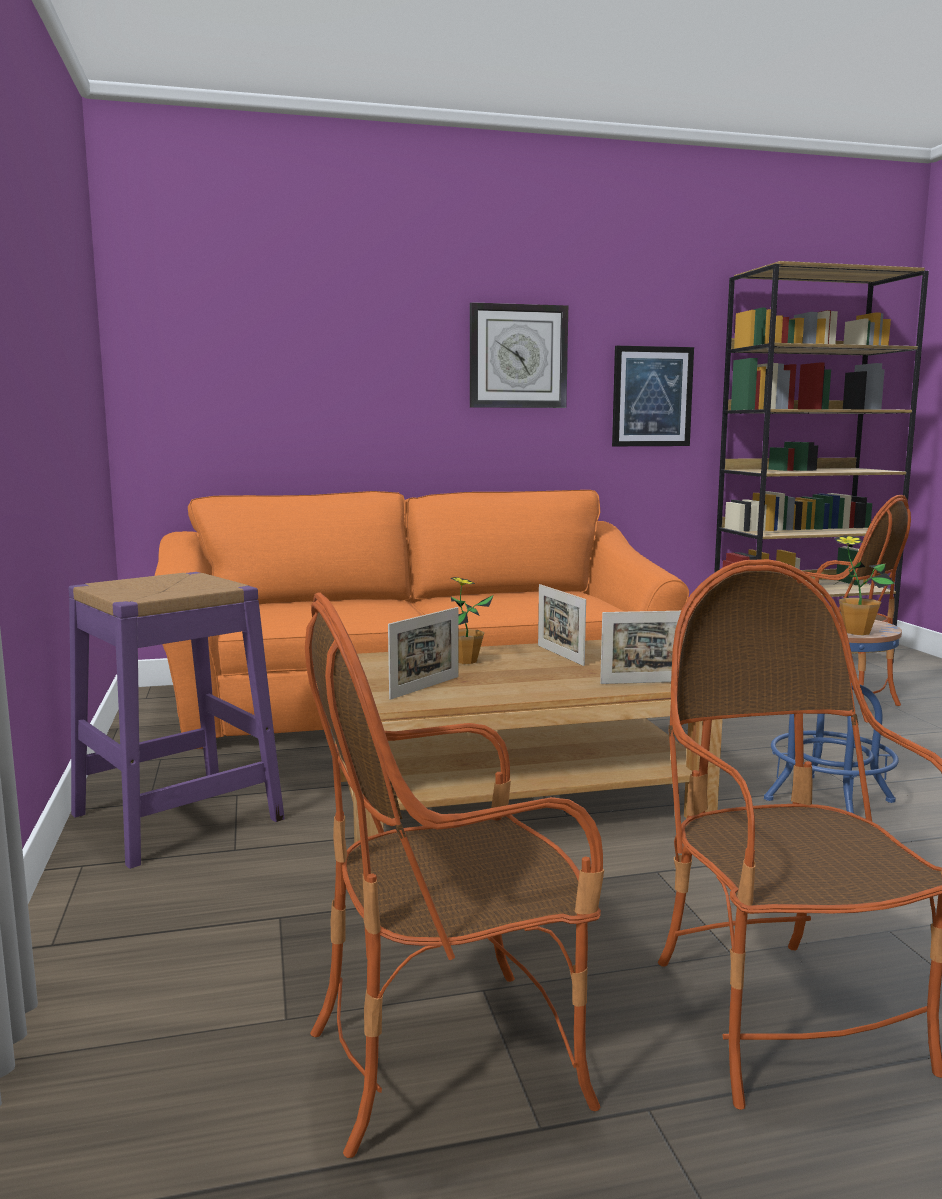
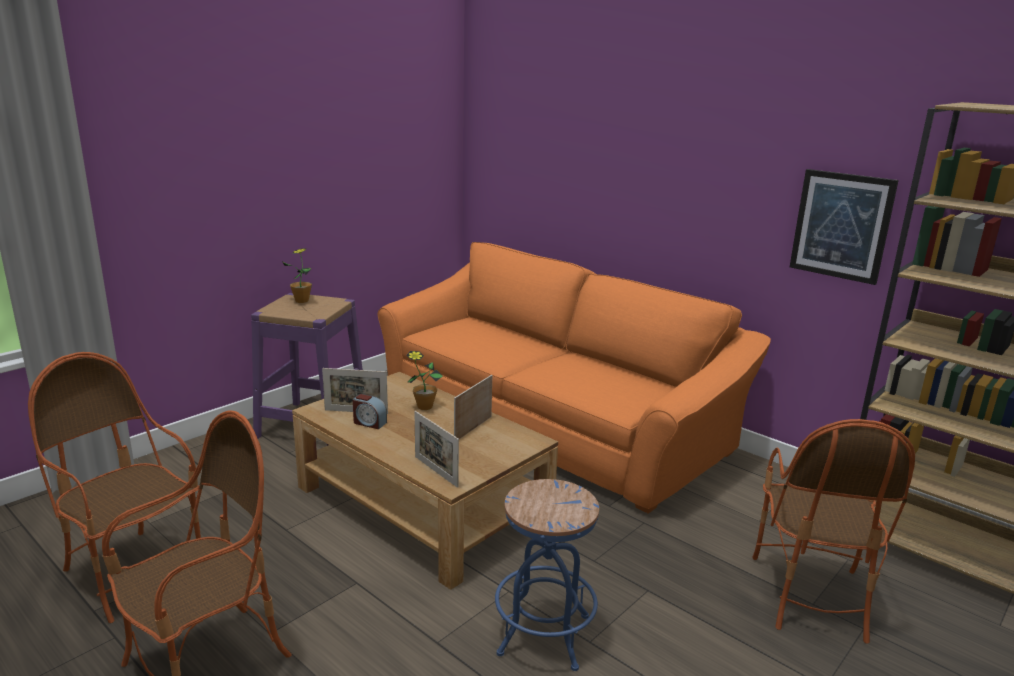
camera: 55 degrees right, 10 degrees up
(471, 687) = (369, 423): none -> alarm clock
(518, 356) = (713, 169): wall clock -> none
(857, 632) = (528, 512): potted plant -> potted plant (302, 301)

